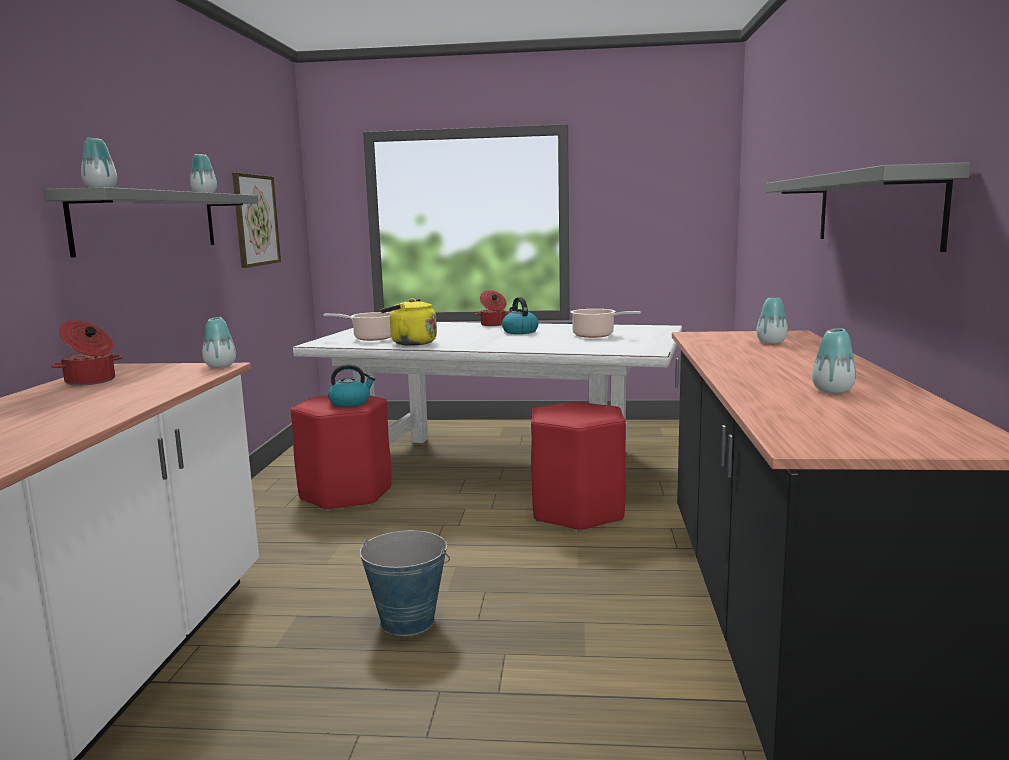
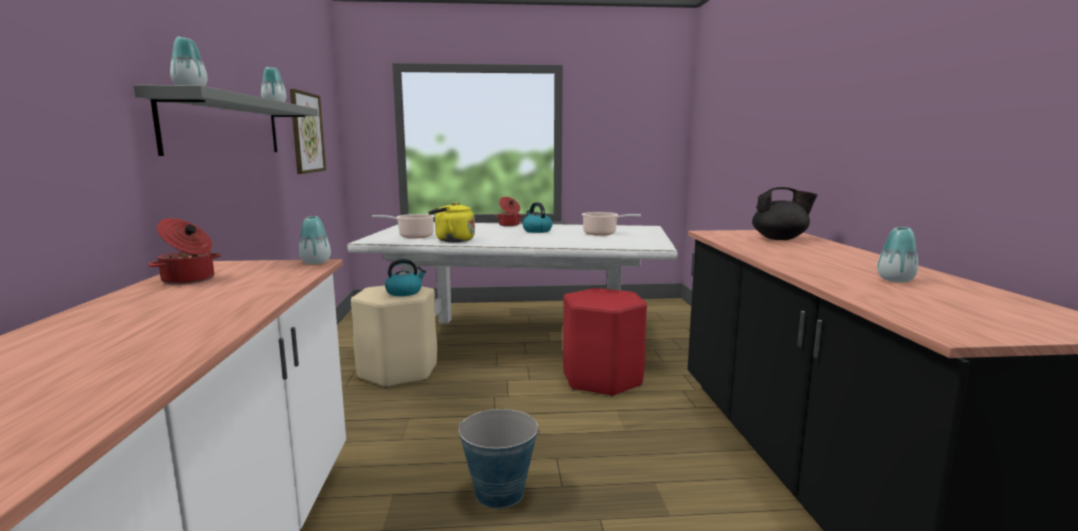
camera: 10 degrees left, 0 degrees up
(345, 494) = (397, 371): red stool -> beige stool
(771, 342) = (780, 239): vase -> black teapot
(874, 209) = (875, 131): grey shelf -> none

